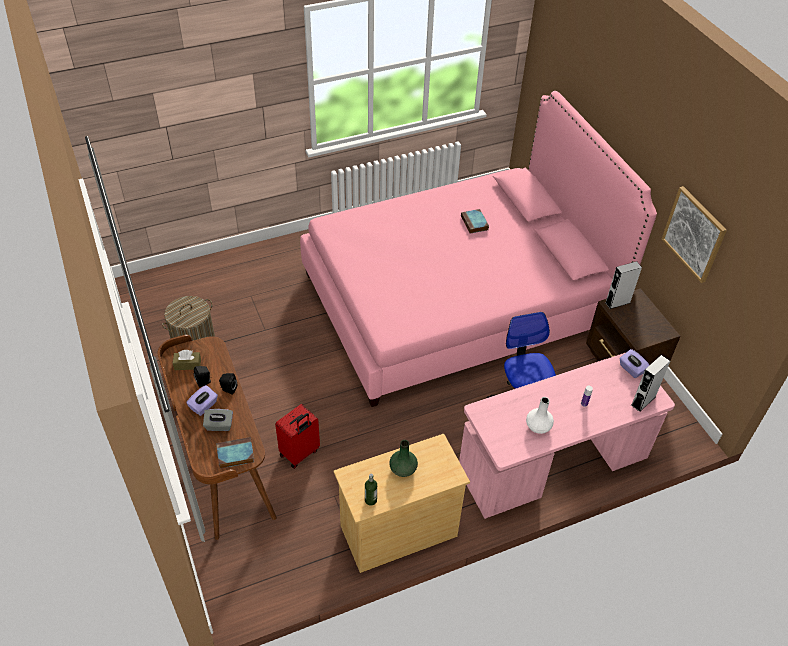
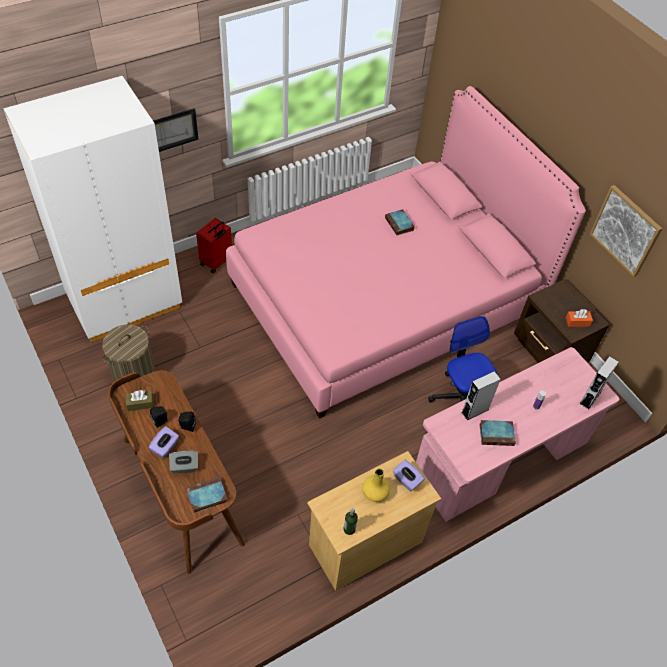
camera: 10 degrees left, 5 degrees up
(199, 283) = (125, 302): none -> white wardrobe
(254, 115) = (171, 131): none -> picture
(300, 453) = (257, 474): red suitcase -> red suitcase (216, 262)
(403, 469) = (375, 492): green vase -> yellow vase
(538, 426) = (497, 434): white vase -> book
(617, 302) = (546, 295): grey speaker -> grey speaker (475, 411)
(631, 369) = (574, 366): purple tissue box -> purple tissue box (406, 480)
(646, 330) = (577, 322): none -> orange tissue box

